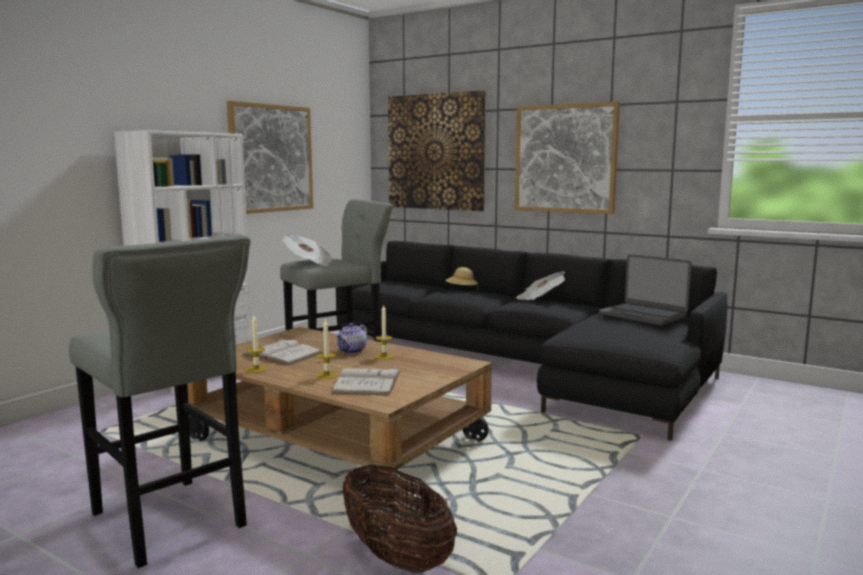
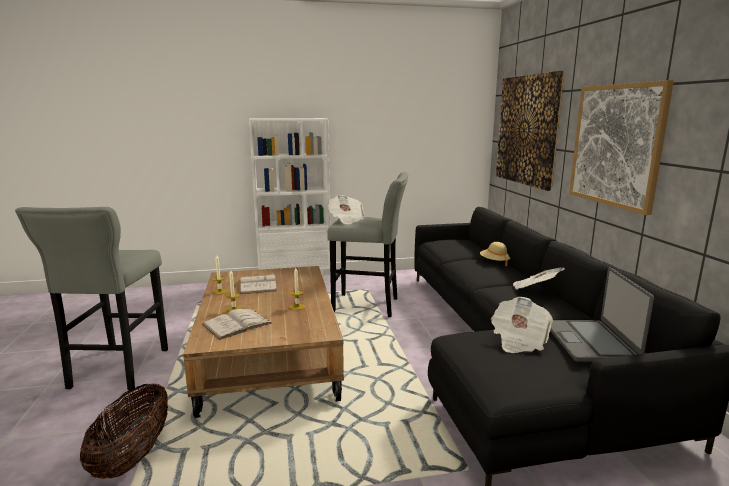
camera: 45 degrees right, 5 degrees up
(271, 158) = (380, 134): picture -> none
(352, 351) = (293, 295): teapot -> none
(608, 325) = (519, 340): none -> newspaper

